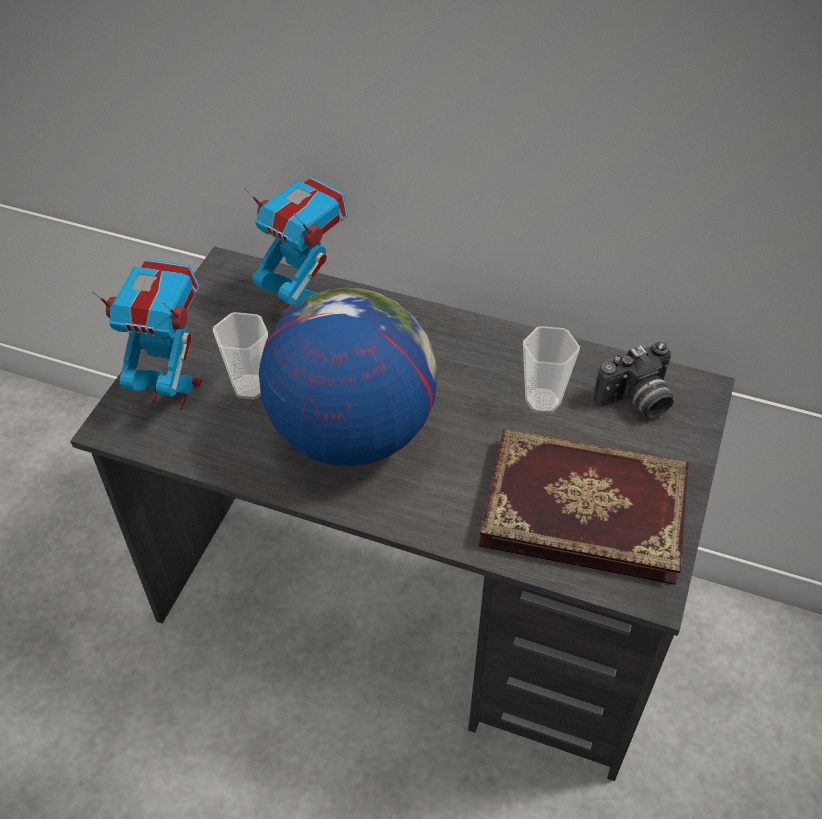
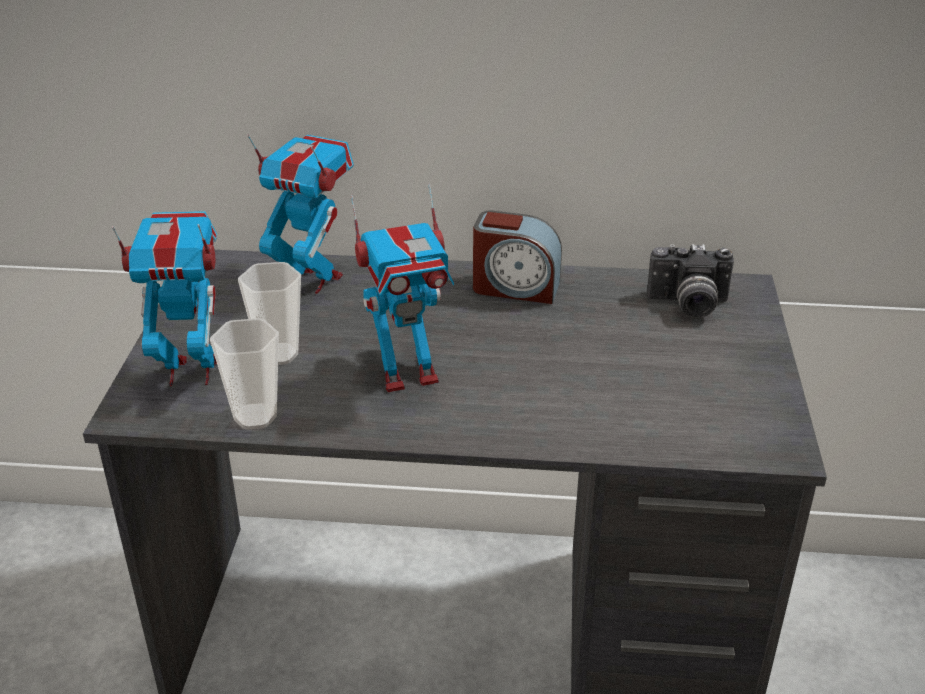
camera: 15 degrees left, 15 degrees down
(351, 432) = (407, 374): globe -> toy robot
(483, 348) = (515, 287): none -> alarm clock
(542, 401) = (596, 319): cup -> cup (255, 417)
(584, 506) = (680, 393): book -> none
(636, 401) = (688, 305): camera -> camera turned 45 degrees clockwise

